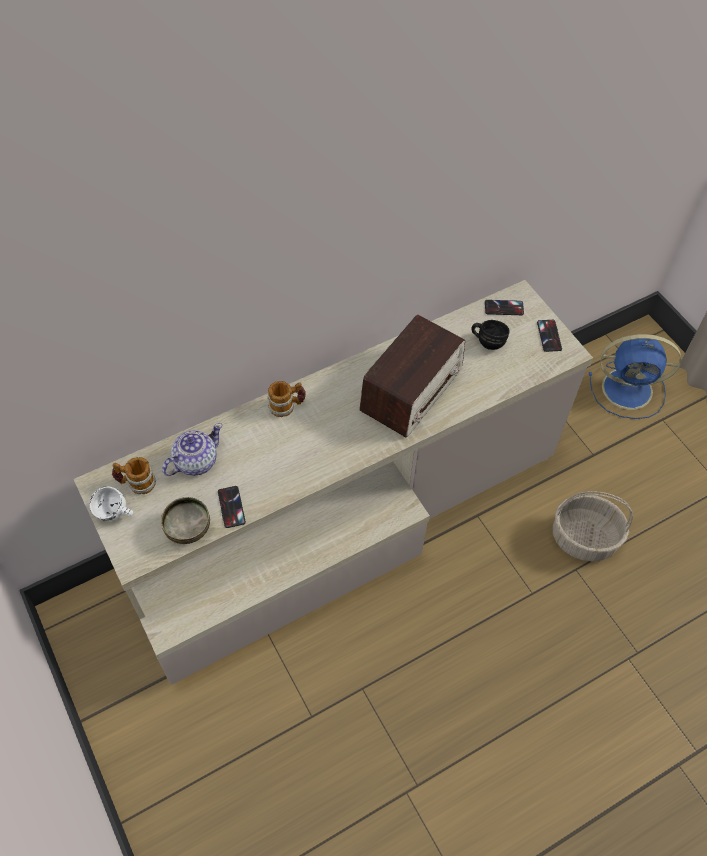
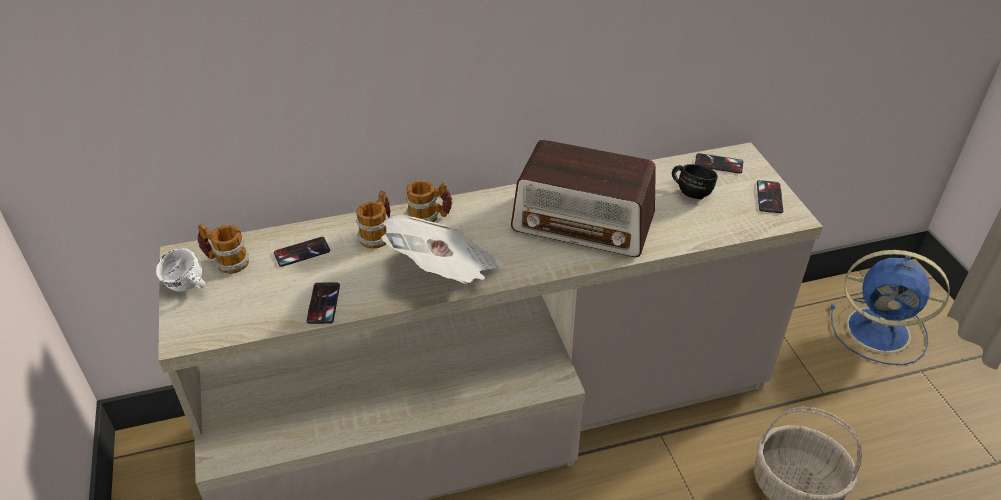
camera: 15 degrees right, 15 degrees down
(188, 529) = (263, 317): bowl -> none
(195, 461) = (302, 252): teapot -> phone
(251, 431) = (378, 234): none -> mug
(316, 457) = (445, 271): none -> newspaper
(412, 389) = (583, 223): radio -> radio turned 60 degrees clockwise

